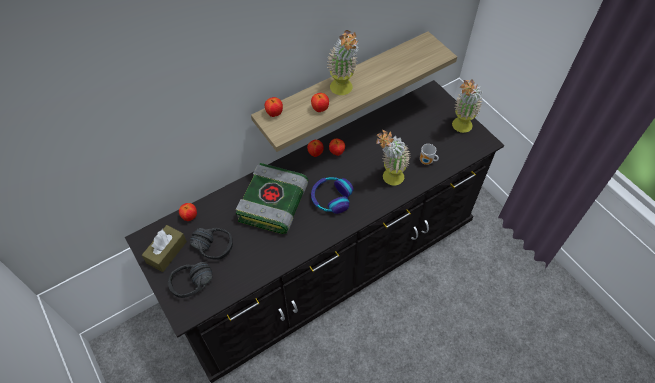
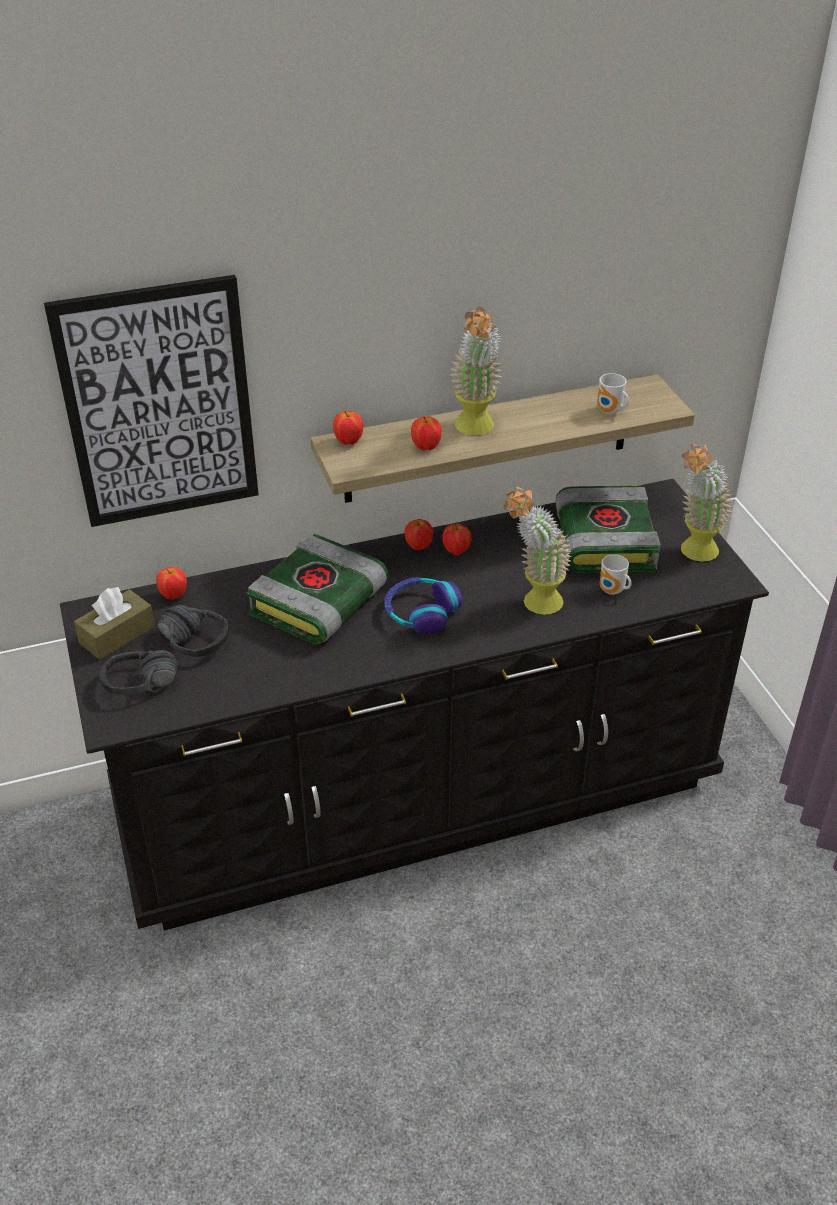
camera: 15 degrees right, 15 degrees down
(163, 124) = (159, 404): none -> picture
(411, 129) = (602, 540): none -> book
(412, 63) = (610, 412): none -> mug

